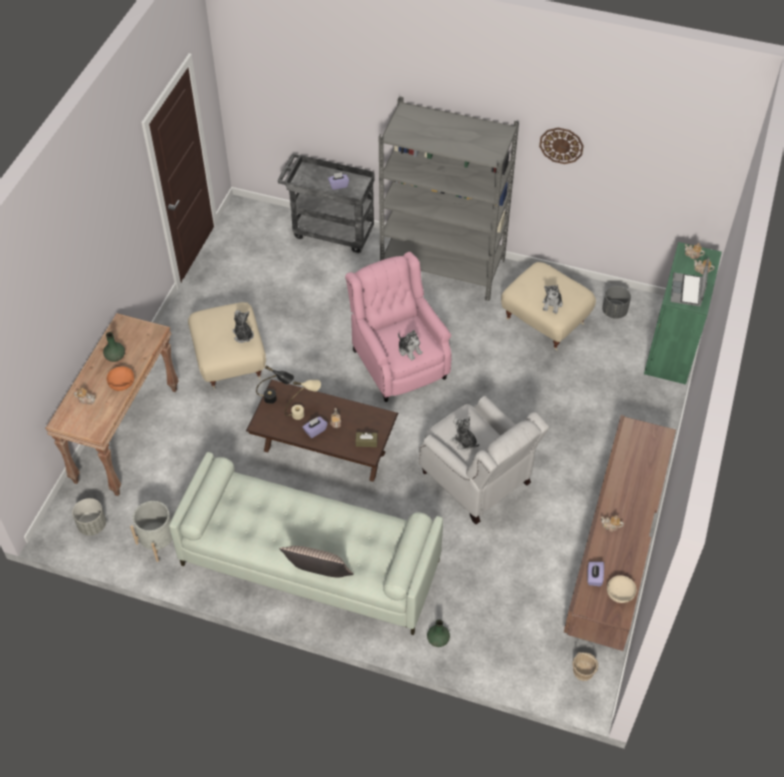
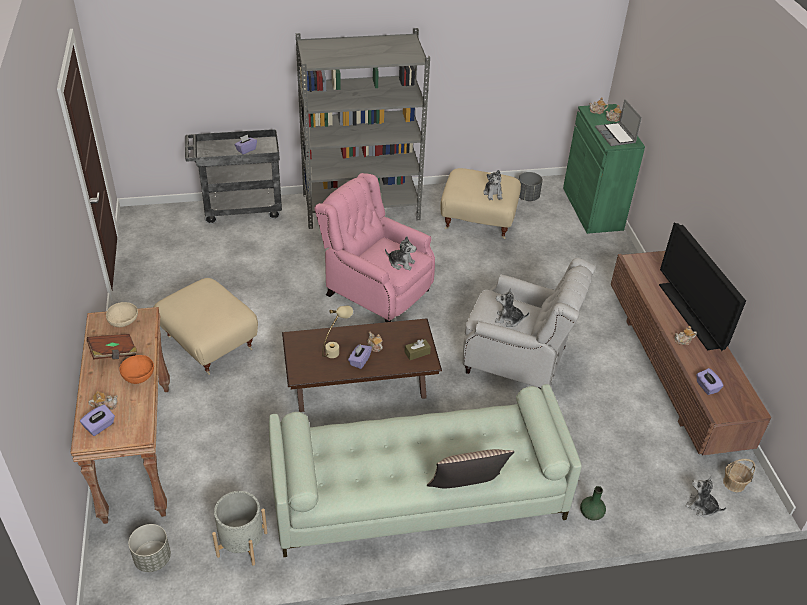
camera: 30 degrees left, 10 degrees down
(74, 415) = (100, 426): none -> purple tissue box
(115, 357) = (113, 353): green vase -> brown book
(243, 335) = (226, 304): plush toy -> plush toy (701, 507)
(276, 399) = (300, 347): black table lamp -> none
(561, 145) = (458, 43): wall clock -> none
(620, 594) = (738, 392): beige bowl -> beige bowl (124, 322)
(639, 504) = (690, 315): none -> television

